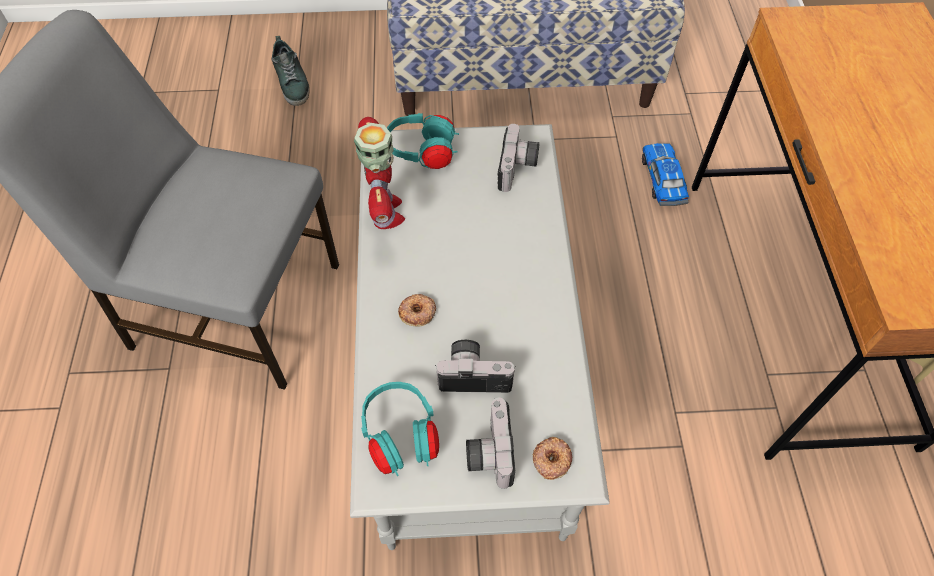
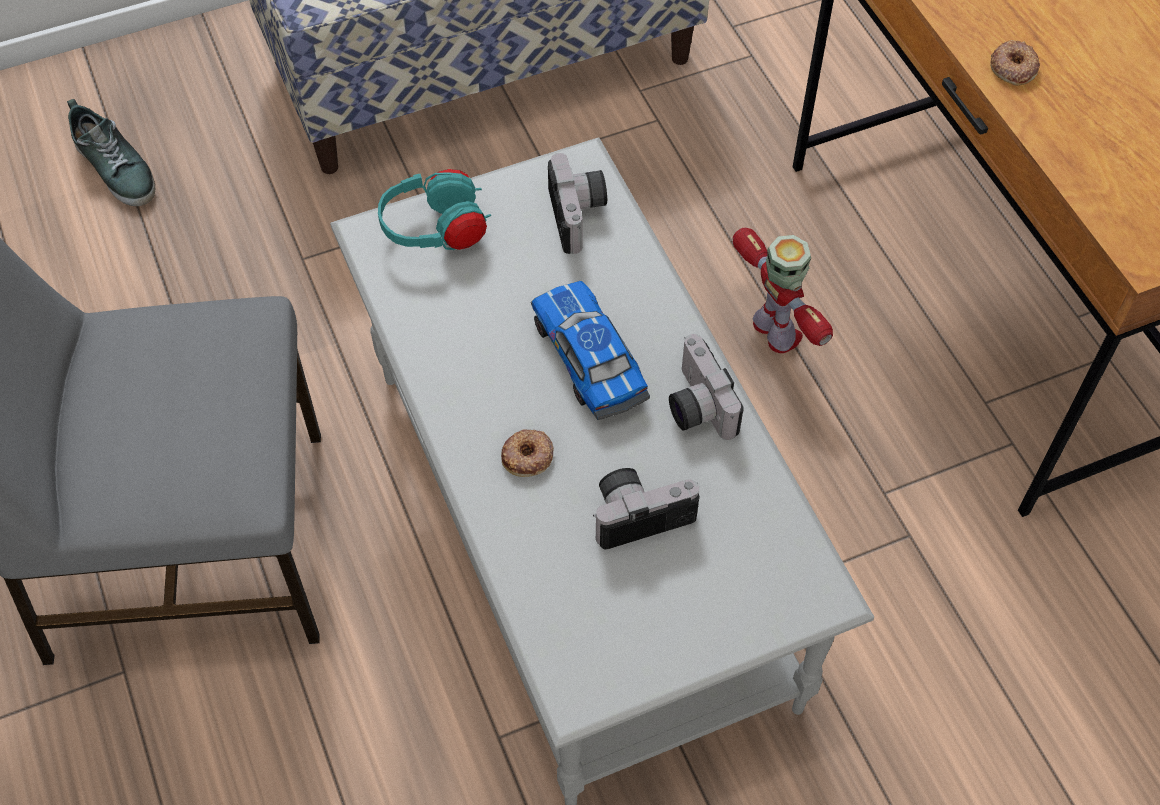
camera: 20 degrees left, 0 degrees up
(385, 213) = (420, 332): toy robot -> toy robot (776, 333)
(401, 437) = (578, 625): turquoise headphones -> none
(488, 450) = (699, 604): camera -> camera (695, 405)
(551, 459) = (783, 588): donut -> donut (1013, 67)
(663, 180) = (748, 168): toy car -> toy car (589, 360)

